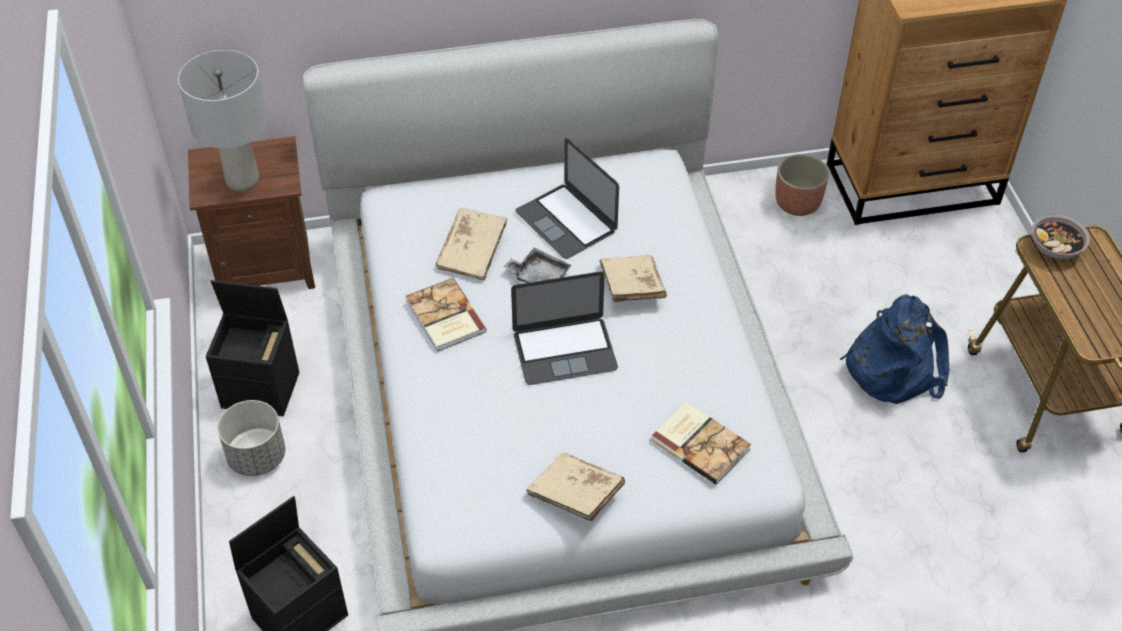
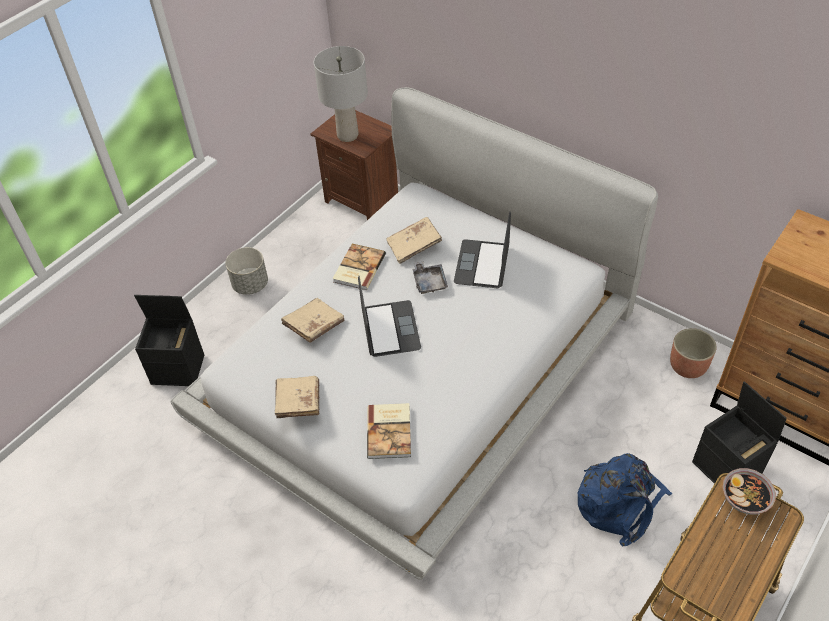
camera: 50 degrees right, 0 degrees up
(262, 389) = (290, 255): black storage box -> black storage box (727, 469)
(564, 350) = (390, 329): laptop -> laptop turned 135 degrees counterclockwise
(631, 287) = (468, 323): beige book -> beige book (314, 326)

